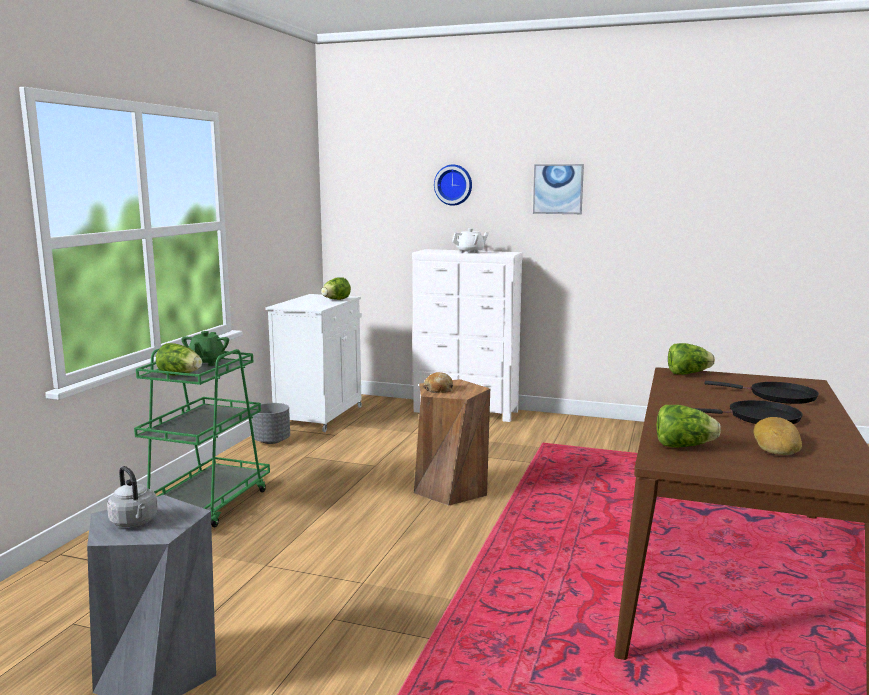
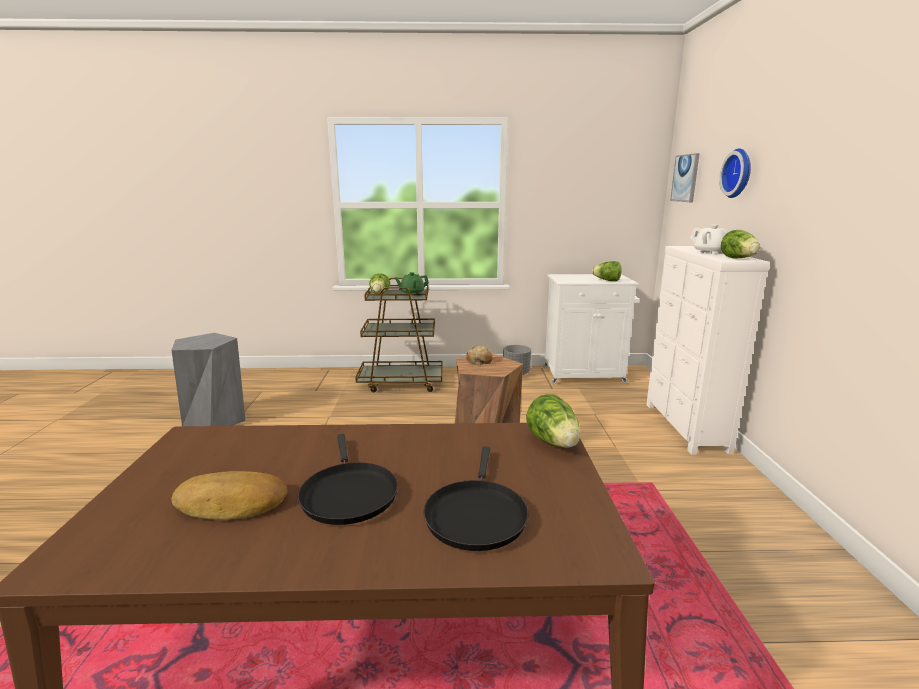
camera: 70 degrees right, 5 degrees up
(135, 522) = (199, 340): grey kettle -> none
(207, 505) = (401, 382): green cart -> brown cart
(558, 189) = (826, 176): picture -> picture (685, 178)
(683, 446) = (229, 446): lettuce -> lettuce (739, 259)

